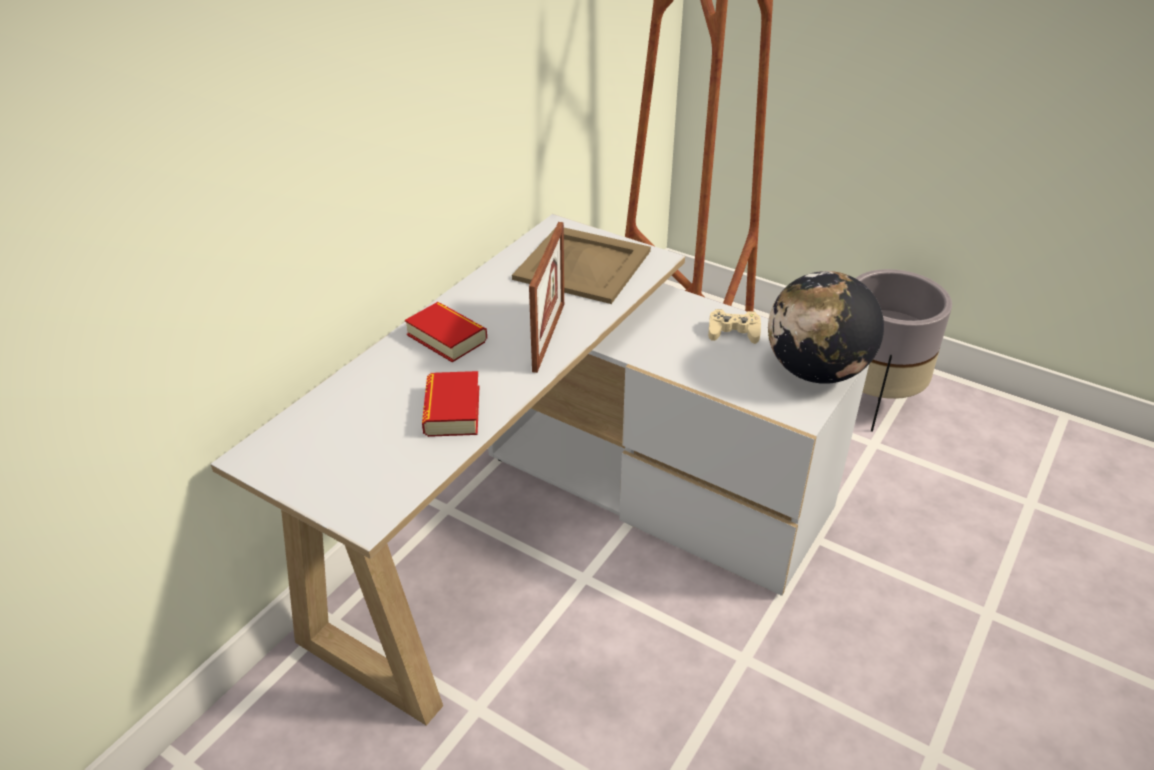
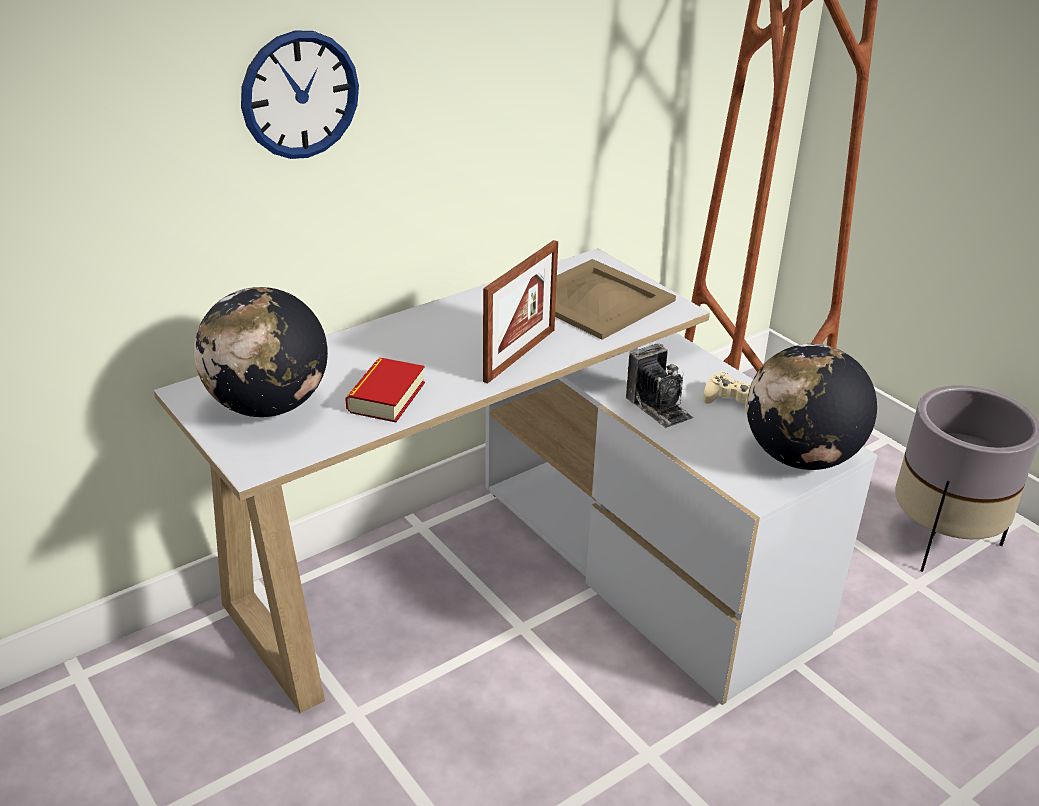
camera: 20 degrees right, 5 degrees down
(301, 126) = (300, 95): none -> wall clock
(341, 450) = (267, 406): none -> globe
(446, 338) = (422, 335): book -> none
(676, 354) = (658, 407): none -> camera

